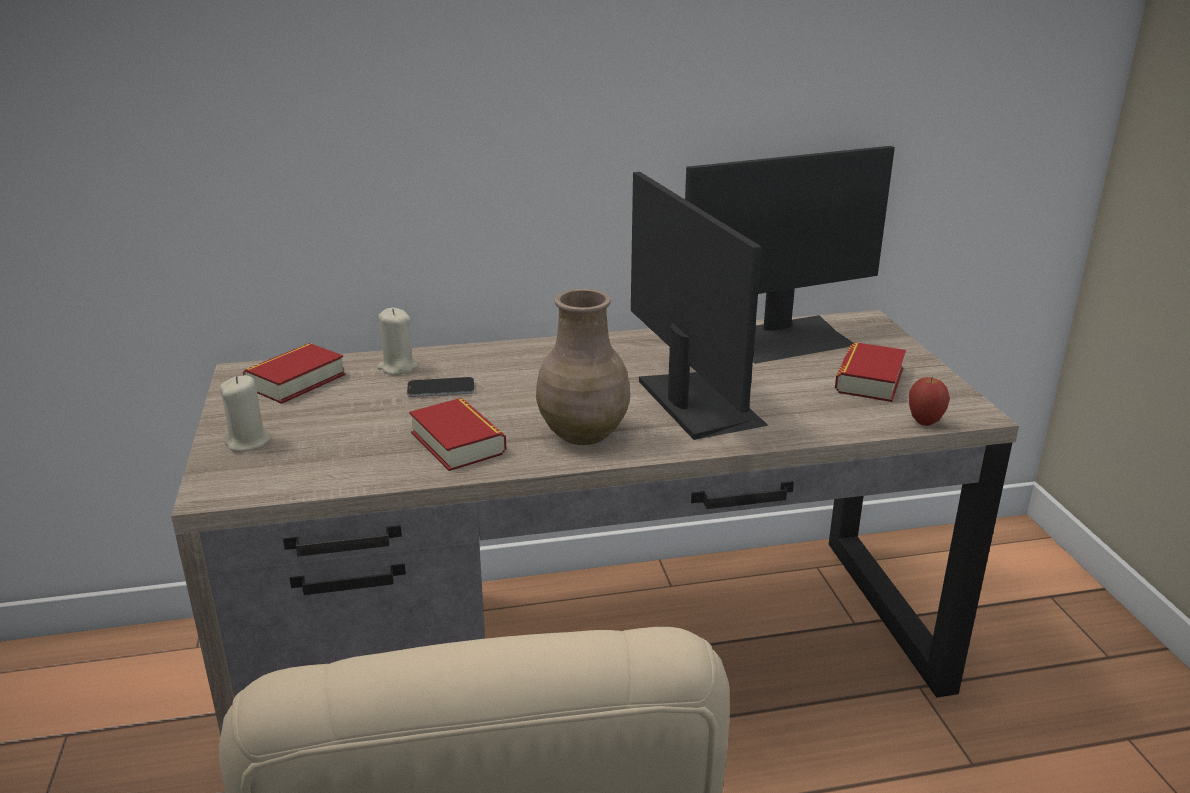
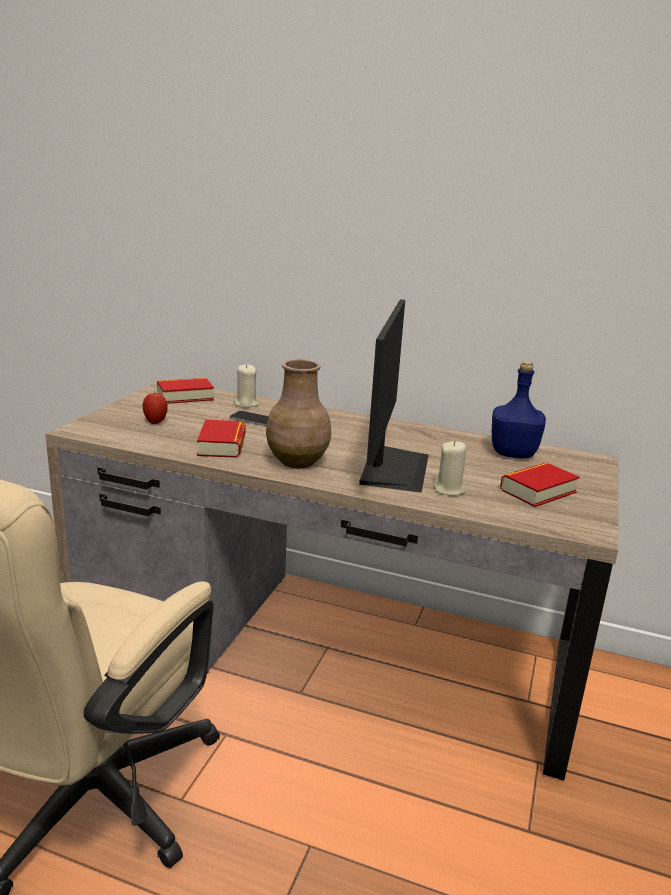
camera: 30 degrees right, 5 degrees down
(248, 441) = (123, 415): beige candle -> beige candle (449, 490)
(787, 339) = (514, 453): monitor -> blue bottle
(924, 422) = (540, 524): apple -> apple (155, 422)

